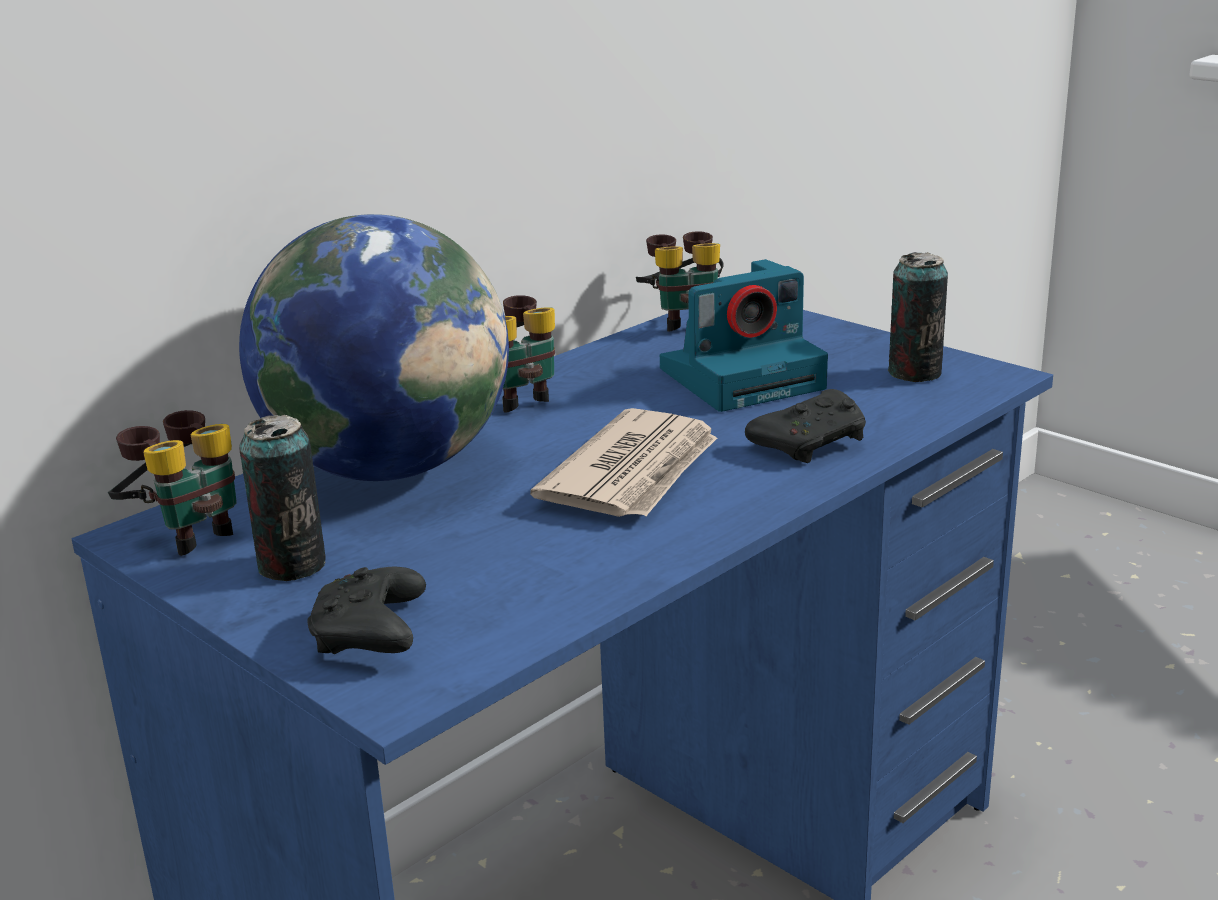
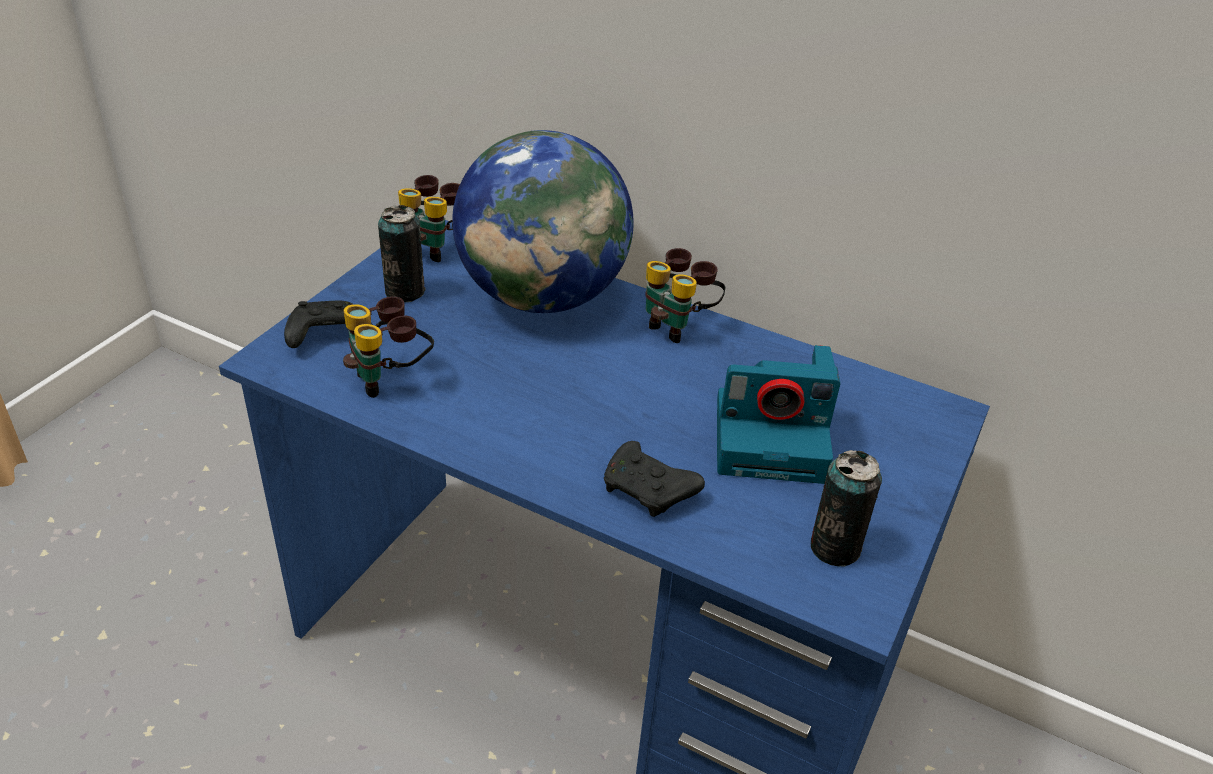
camera: 70 degrees right, 15 degrees up
(634, 473) = (565, 403): newspaper -> none
(683, 321) = (887, 387): binoculars -> binoculars (391, 379)
(744, 377) = (772, 438): camera -> camera turned 45 degrees counterclockwise

